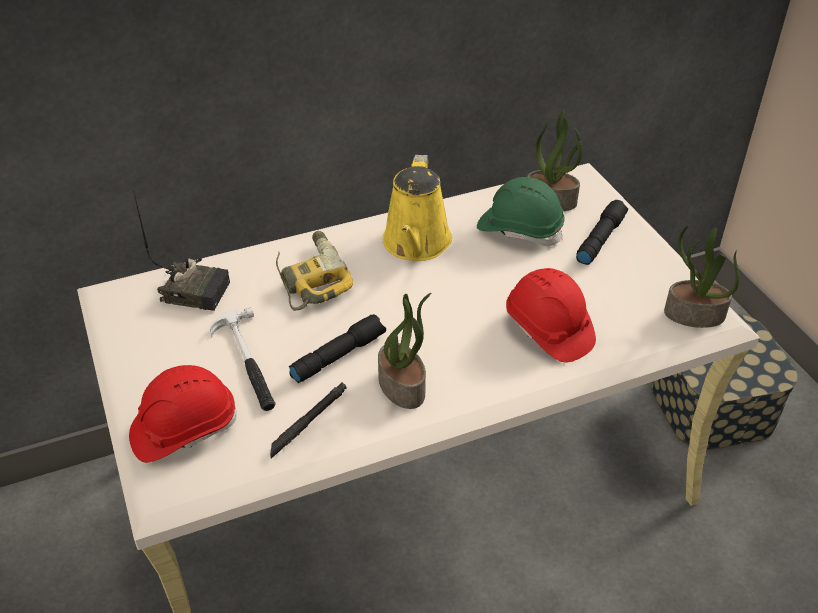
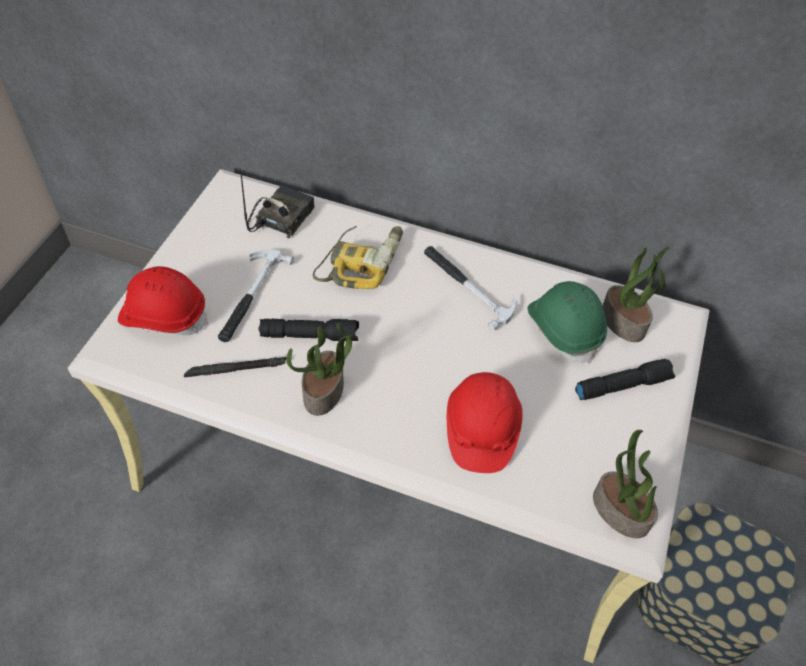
camera: 40 degrees right, 10 degrees up
(195, 289) = (280, 218): radio -> radio turned 120 degrees counterclockwise
(416, 244) = (467, 286): yellow watering can -> hammer

